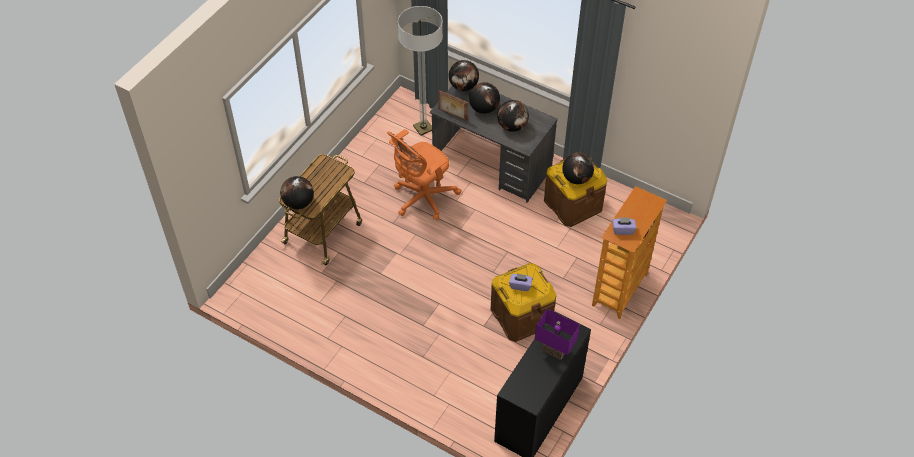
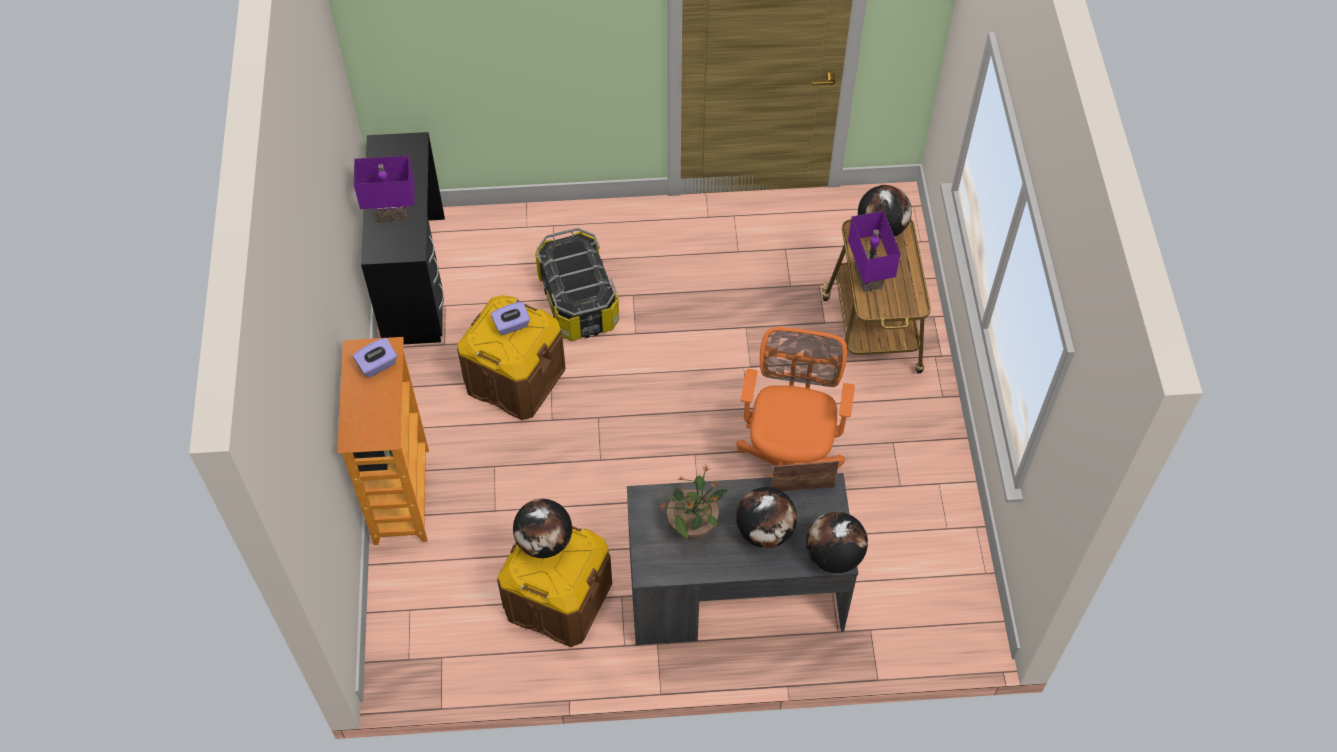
camera: 145 degrees right, 5 degrees up
(332, 185) = (866, 277): none -> purple table lamp
(423, 128) = (897, 595): floor lamp -> none
(455, 339) = (577, 301): none -> storage box
(512, 126) = (693, 525): globe -> potted plant

